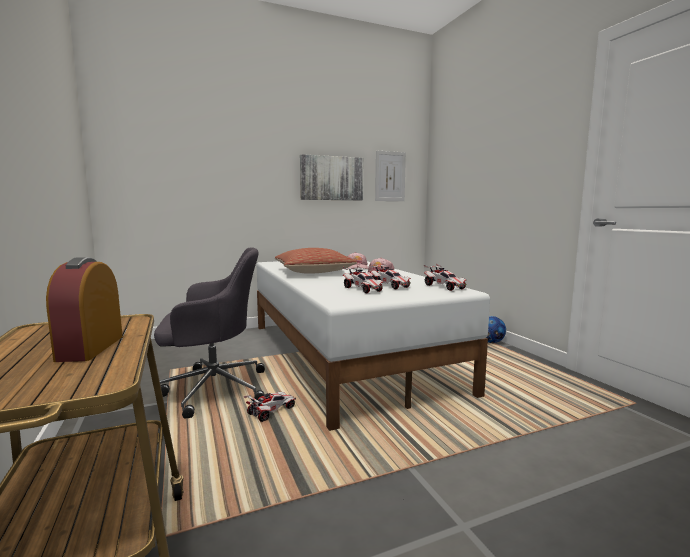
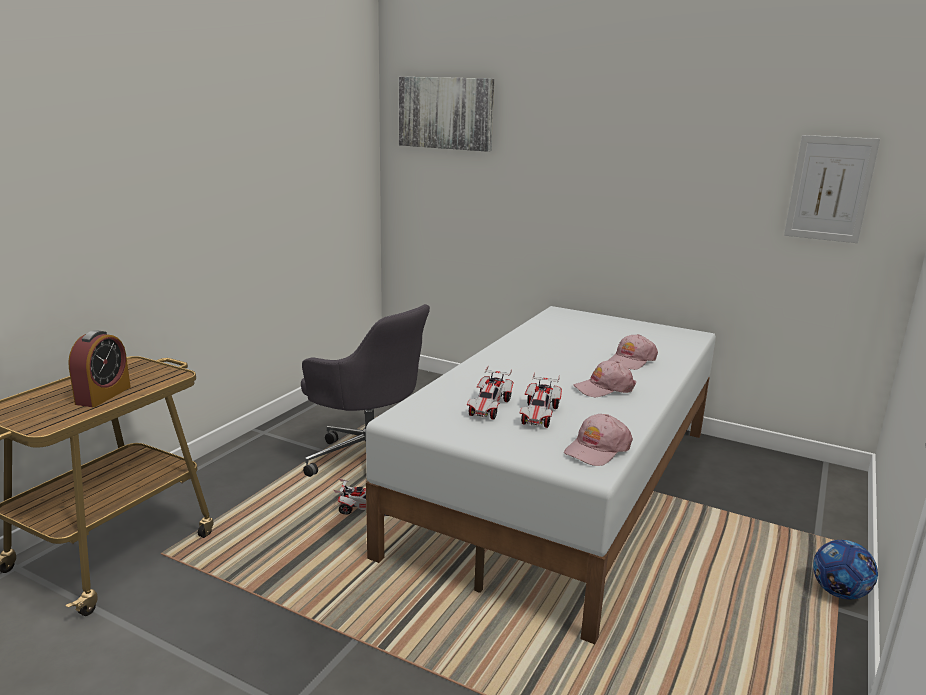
camera: 50 degrees right, 10 degrees up
(91, 348) = (103, 395): alarm clock -> alarm clock turned 150 degrees clockwise
(313, 272) = (544, 351): pillow -> none
(331, 178) = (695, 186): picture -> picture (446, 113)
(444, 287) = (597, 449): toy car -> pink cap

